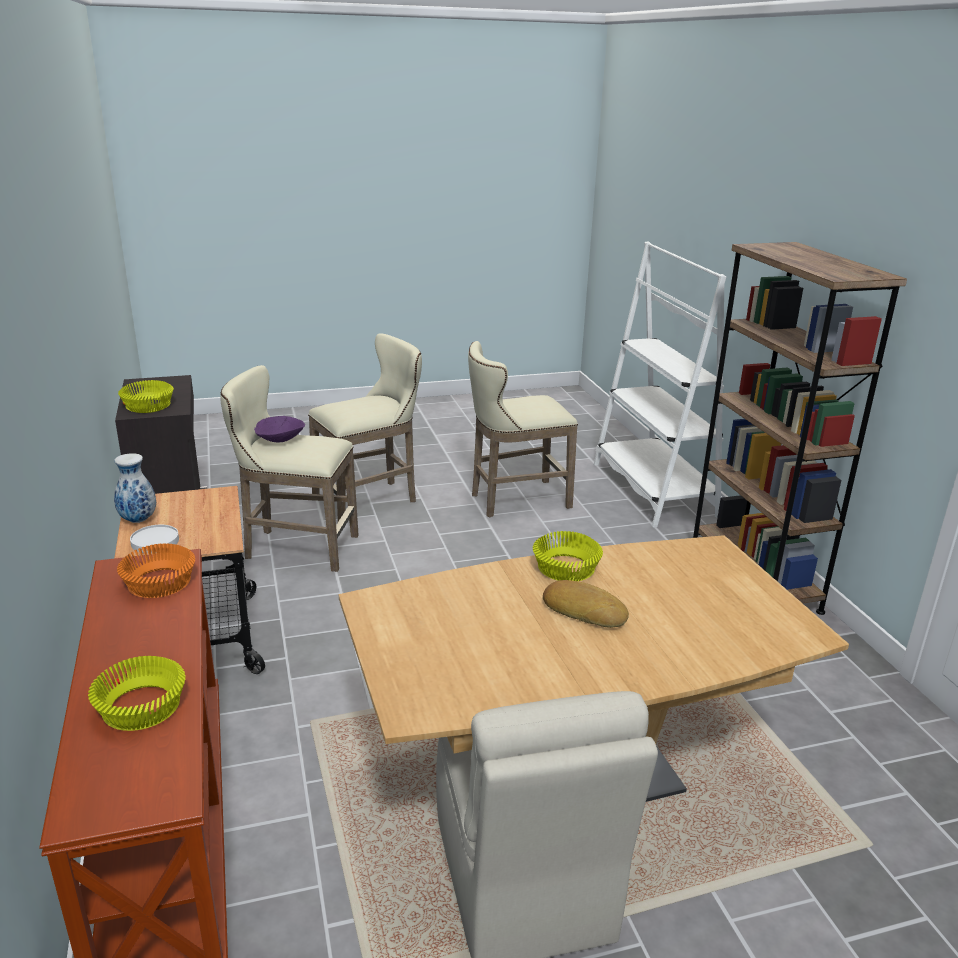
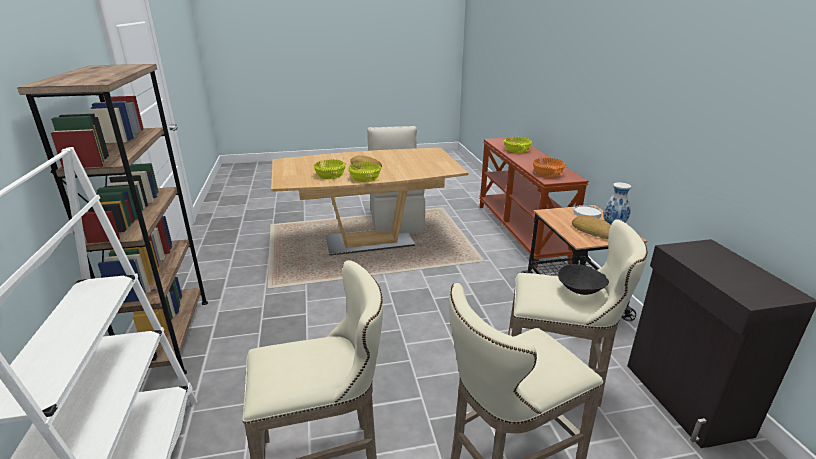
camera: 175 degrees left, 0 degrees up
(147, 406) = (711, 254): yellow bowl -> yellow bowl (331, 175)
(184, 509) = (593, 231): none -> bread
(280, 440) = (580, 290): purple bowl -> black bowl

